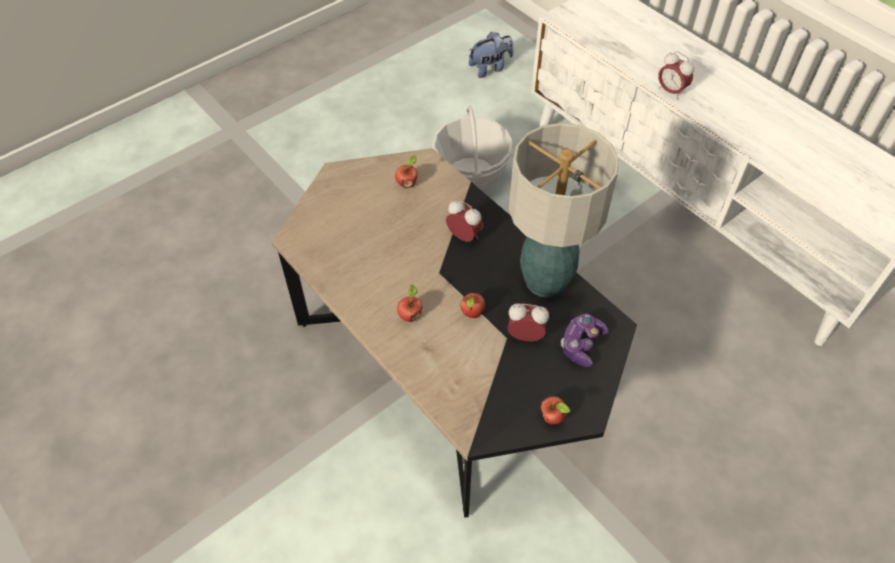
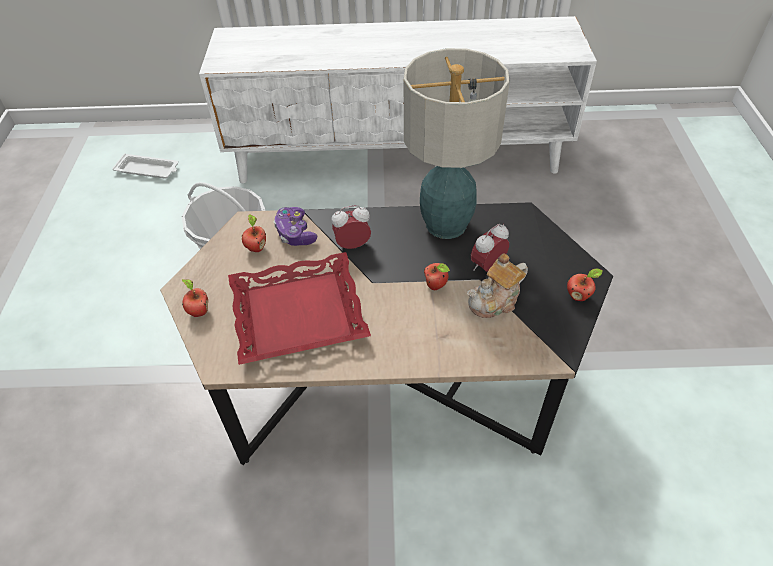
camera: 50 degrees left, 5 degrees down
(370, 249) = (298, 313): none -> red tray
(410, 316) = (398, 327): apple -> apple (198, 312)
(490, 68) = (148, 170): plush toy -> white tray
(492, 362) = (495, 301): none -> teapot
(581, 344) = (524, 240): game controller -> game controller (295, 233)
(671, 91) = (357, 61): alarm clock -> none

